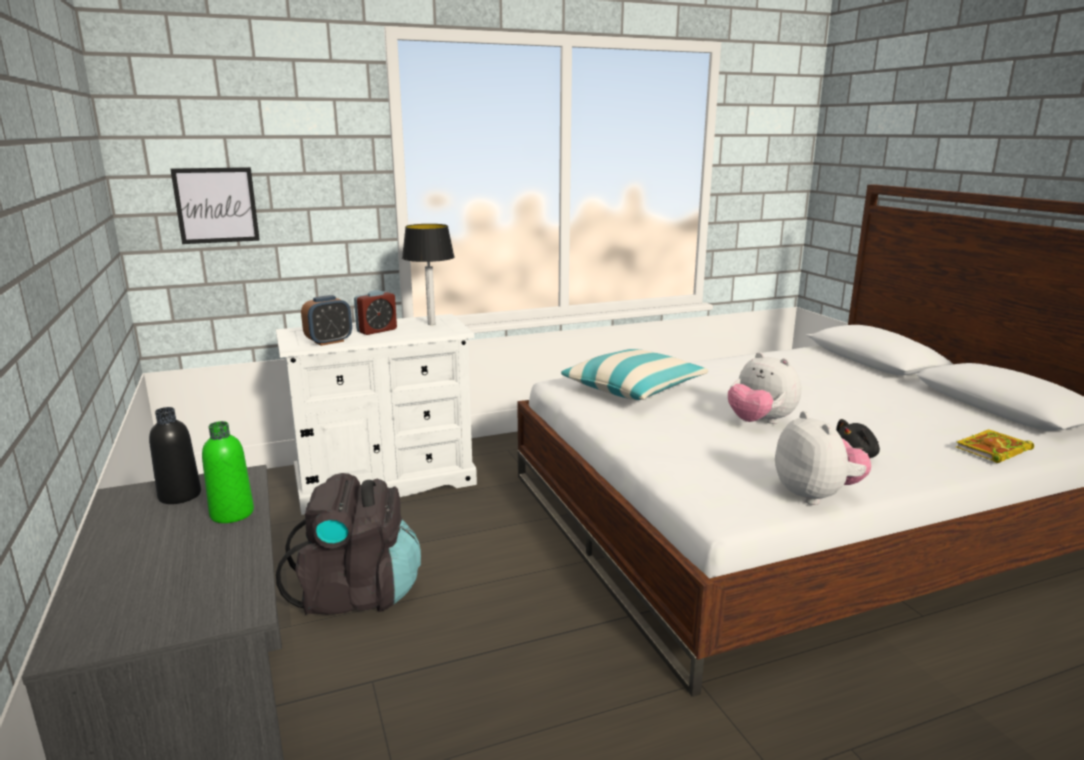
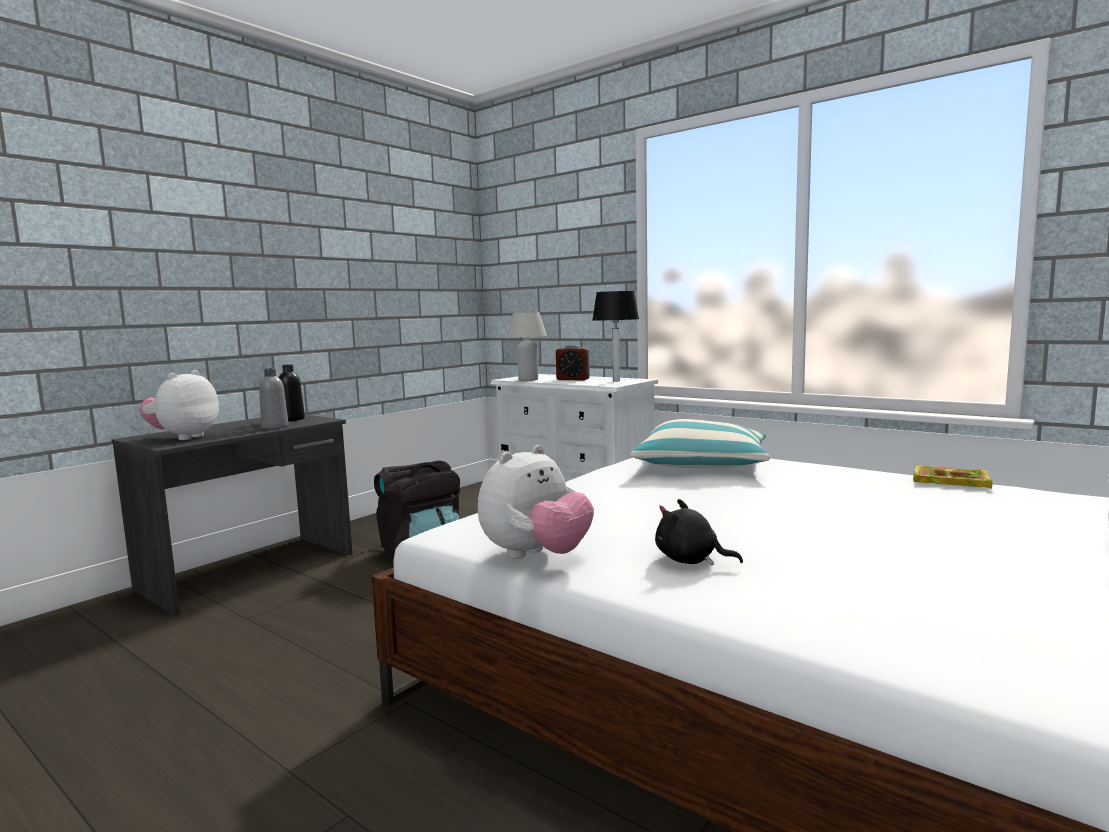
camera: 60 degrees right, 10 degrees down
(216, 205) = (527, 282): picture -> none
(232, 513) = (275, 427): green bottle -> grey bottle
(329, 341) = (528, 380): alarm clock -> white table lamp
(760, 422) = (716, 513): plush toy -> plush toy (183, 437)
(993, 450) = (900, 640): book -> book (948, 481)

